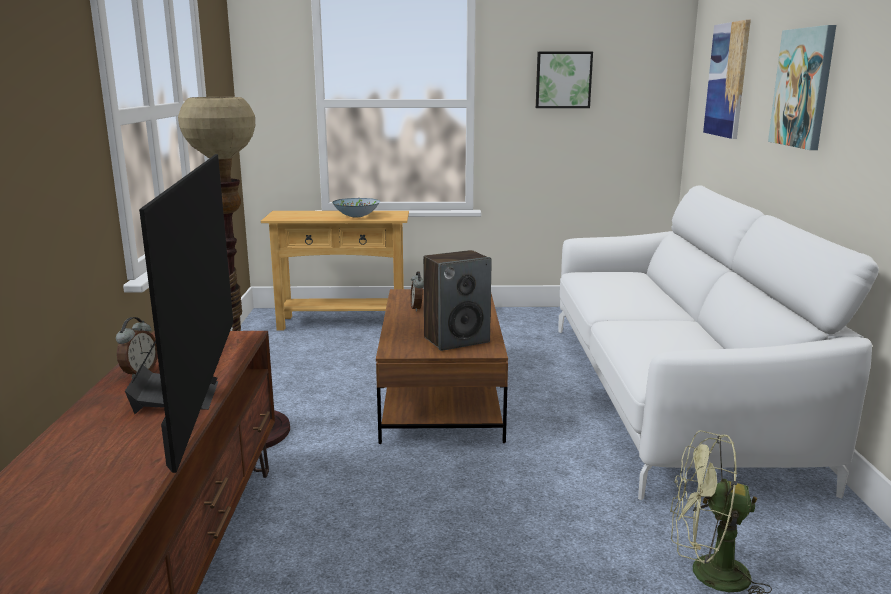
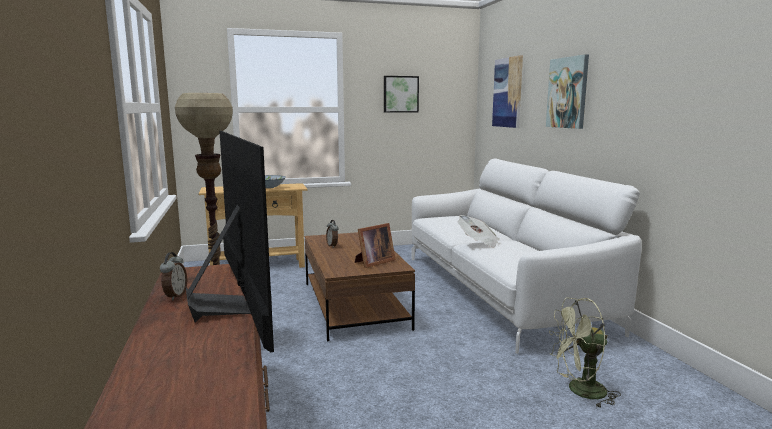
camera: 15 degrees left, 5 degrees down
(456, 340) = (373, 262): speaker -> picture frame
(627, 321) = (478, 242): none -> newspaper

